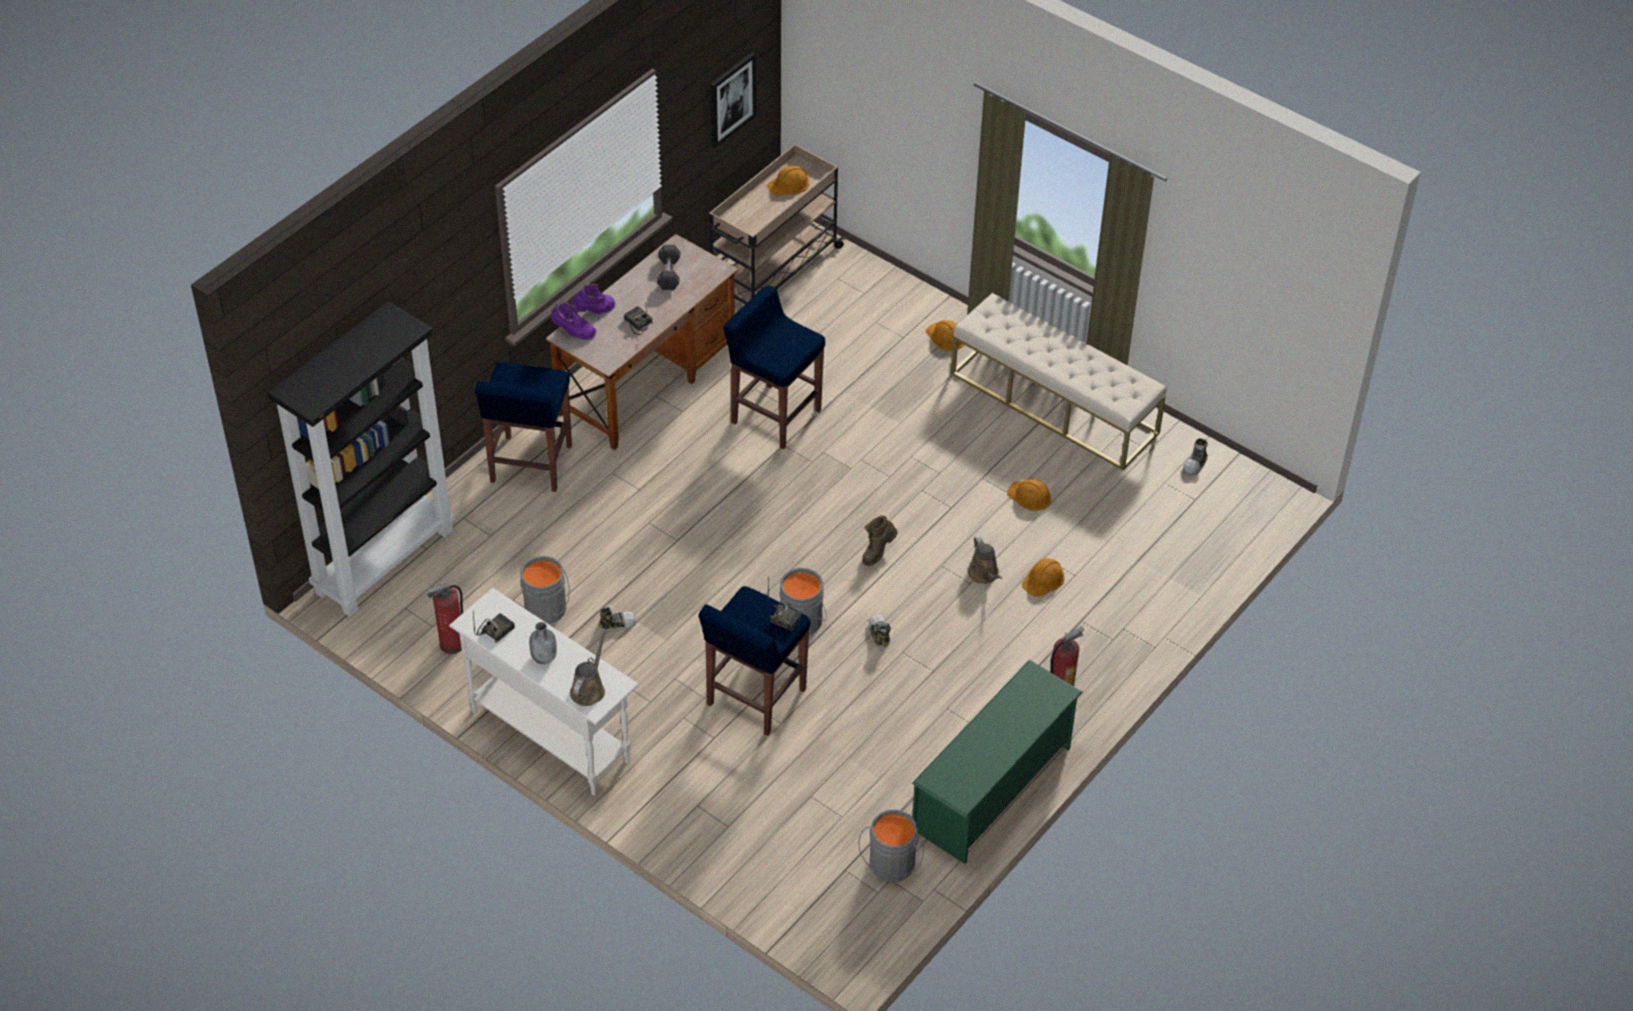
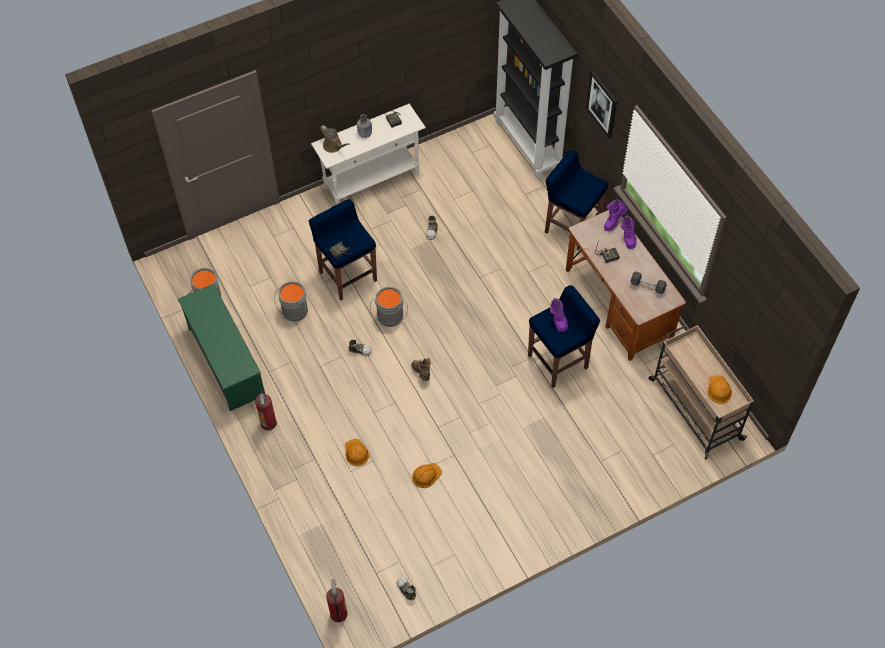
camera: 115 degrees right, 10 degrees up
(452, 644) = (454, 157): fire extinguisher -> fire extinguisher (338, 613)
(547, 609) = (458, 204): grey bucket -> grey bucket (294, 312)
(731, 99) = (759, 326): picture -> picture (602, 104)
(769, 348) = (558, 319): none -> purple boot
(945, 336) = (590, 487): orange hard hat -> none
(984, 574) = (376, 422): brown watering can -> none
(1054, 403) = (500, 527): beige bench -> none

